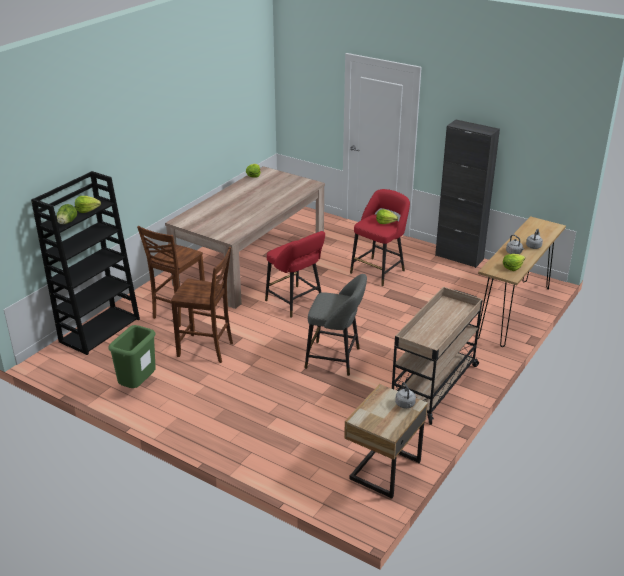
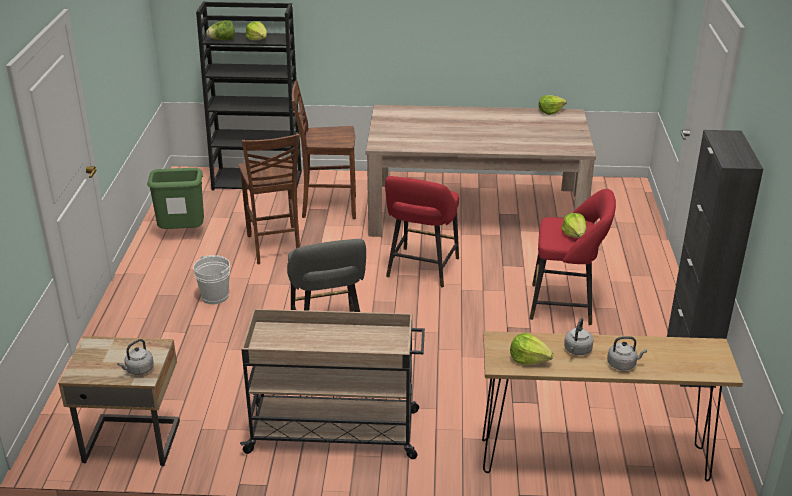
camera: 60 degrees right, 0 degrees up
(244, 392) = (215, 296): none -> white bucket

